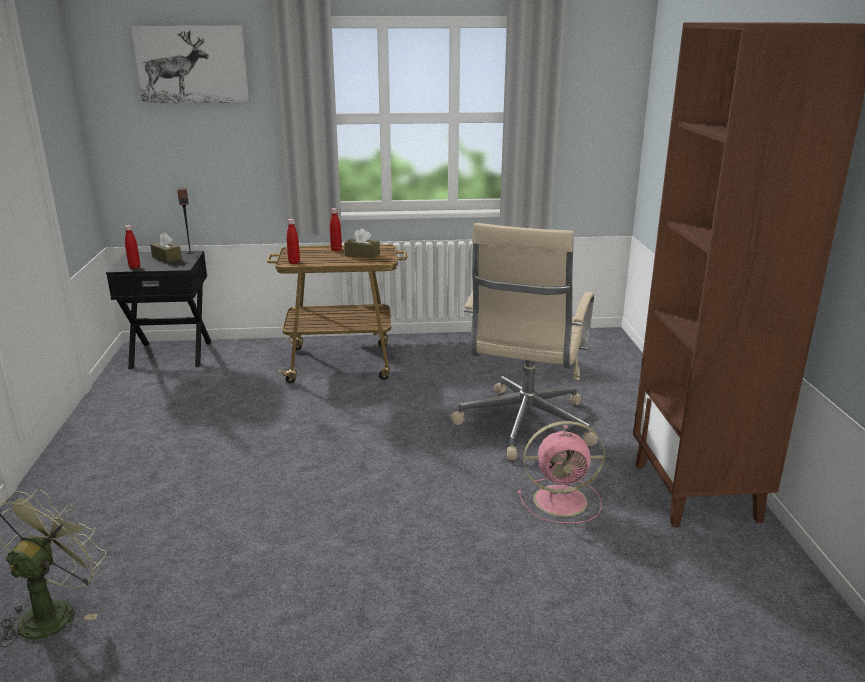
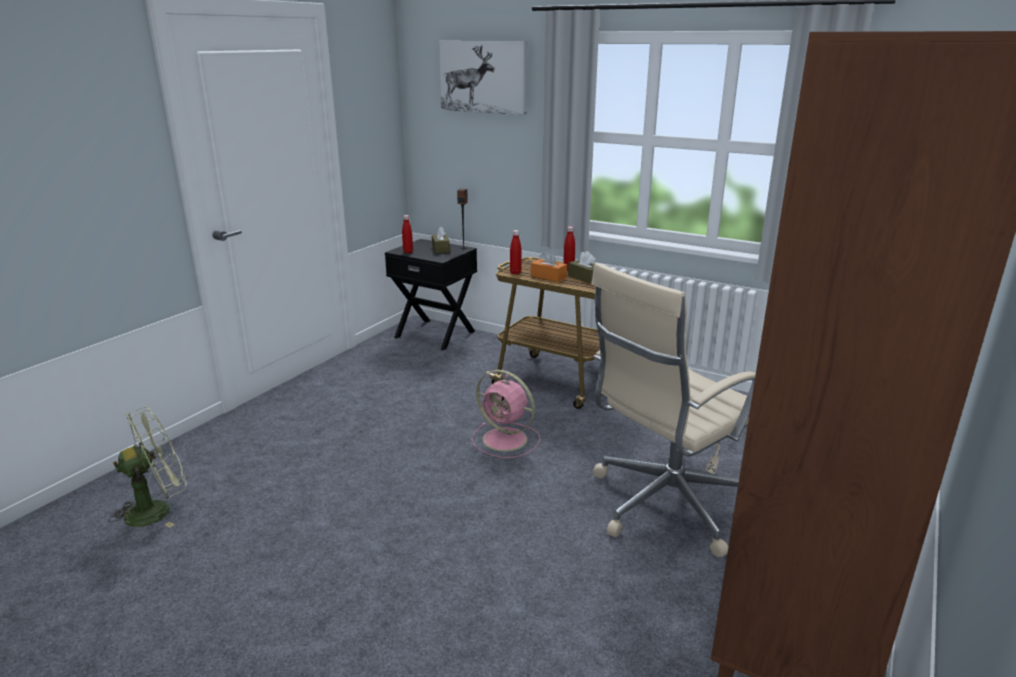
camera: 35 degrees right, 0 degrees up
(329, 260) = (548, 277): none -> orange tissue box
(563, 500) = (618, 603): pink fan -> pink fan (506, 440)

